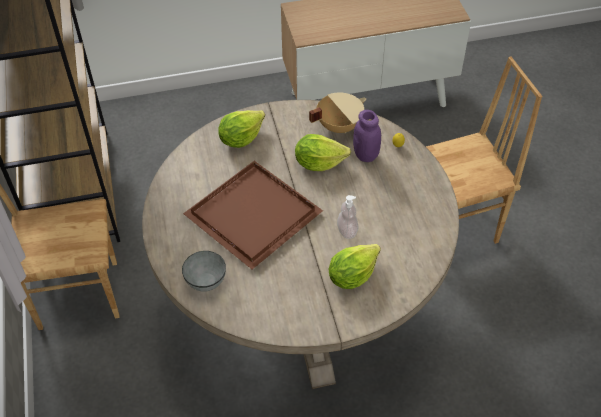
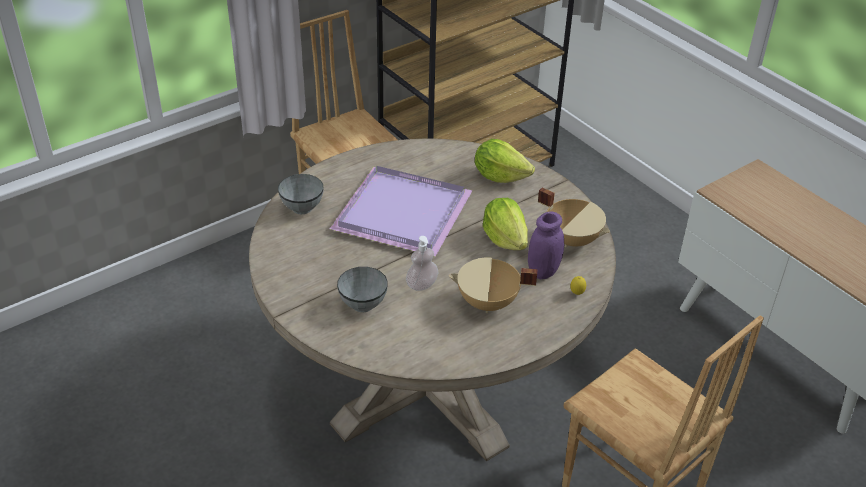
camera: 65 degrees right, 10 degrees down
(250, 215) = (401, 211): brown tray -> purple tray
(352, 275) = (363, 304): lettuce -> grey bowl
(386, 198) = (488, 303): none -> beige cooking pot

